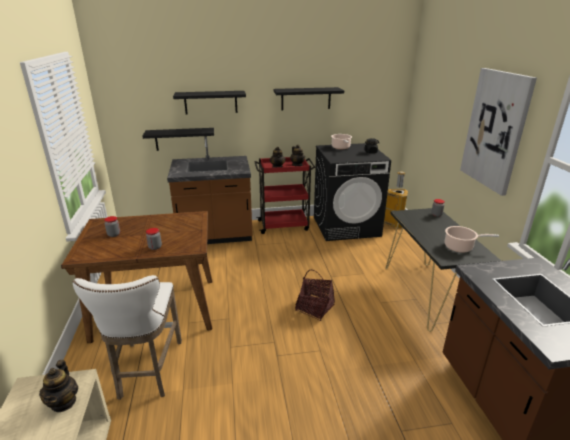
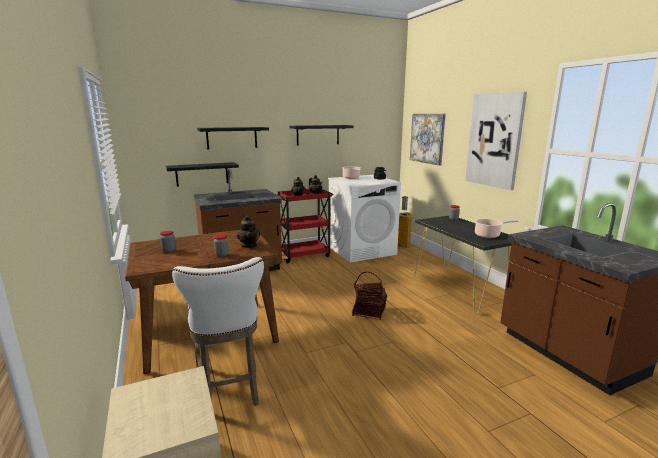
camera: 15 degrees left, 10 degrees down
(64, 402) = (185, 398): teapot -> teapot (249, 245)
(346, 226) = (362, 250): black washing machine -> white washing machine
(432, 109) = (427, 138): none -> picture

